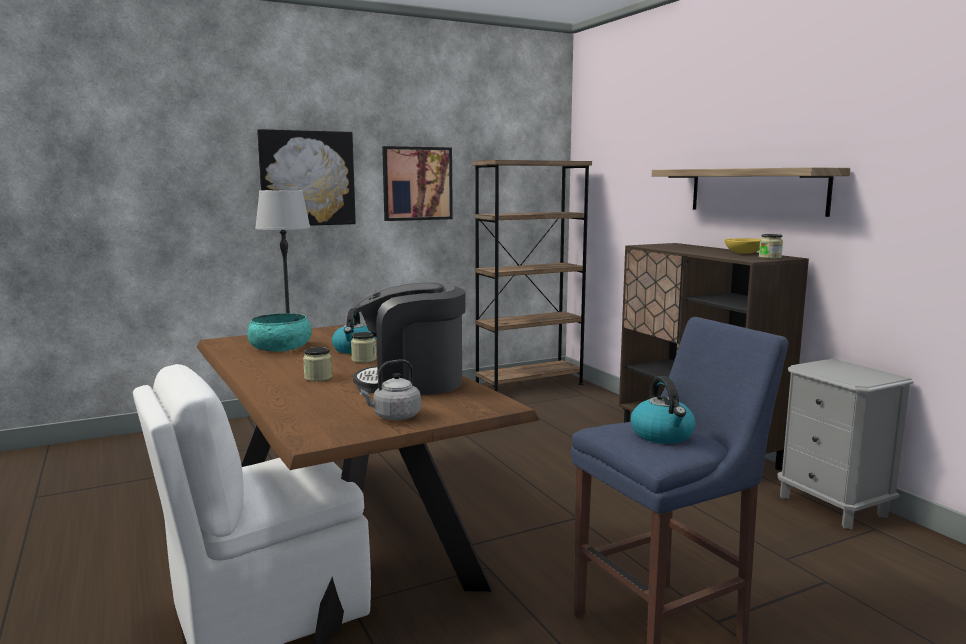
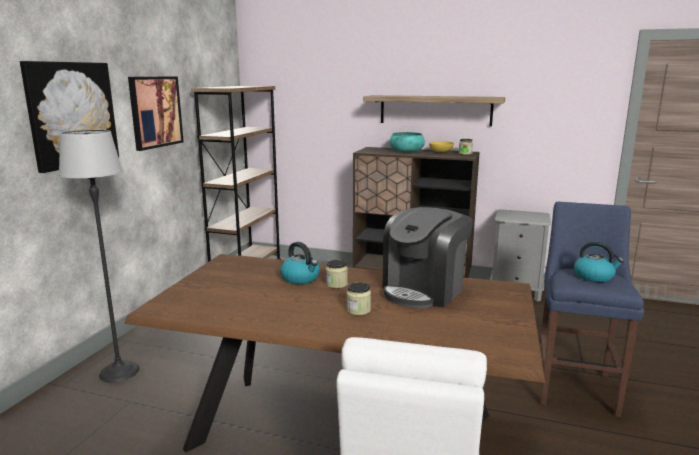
camera: 45 degrees left, 5 degrees up
(280, 347) = (237, 295): turquoise bowl -> turquoise bowl (406, 150)
(394, 417) = (496, 318): grey kettle -> none

